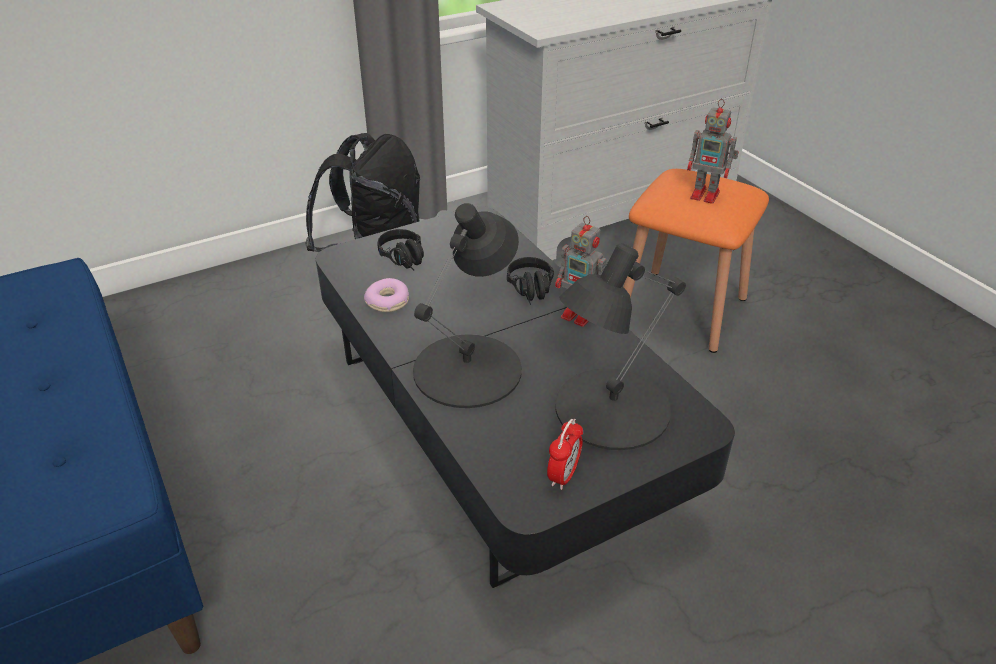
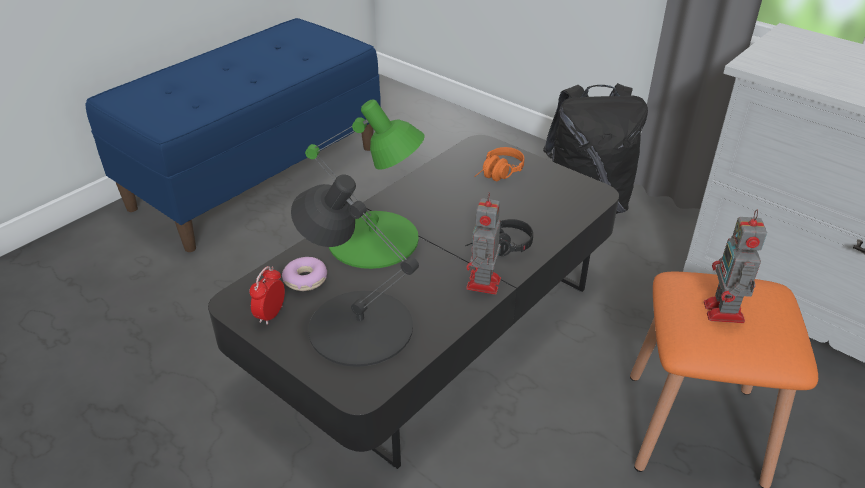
camera: 70 degrees right, 0 degrees up
(388, 302) = (436, 181): donut -> donut (306, 280)
(406, 260) = (498, 174): black headphones -> orange headphones
(469, 369) = (374, 240): black table lamp -> green table lamp
(563, 475) = (271, 314): alarm clock -> alarm clock turned 105 degrees clockwise

